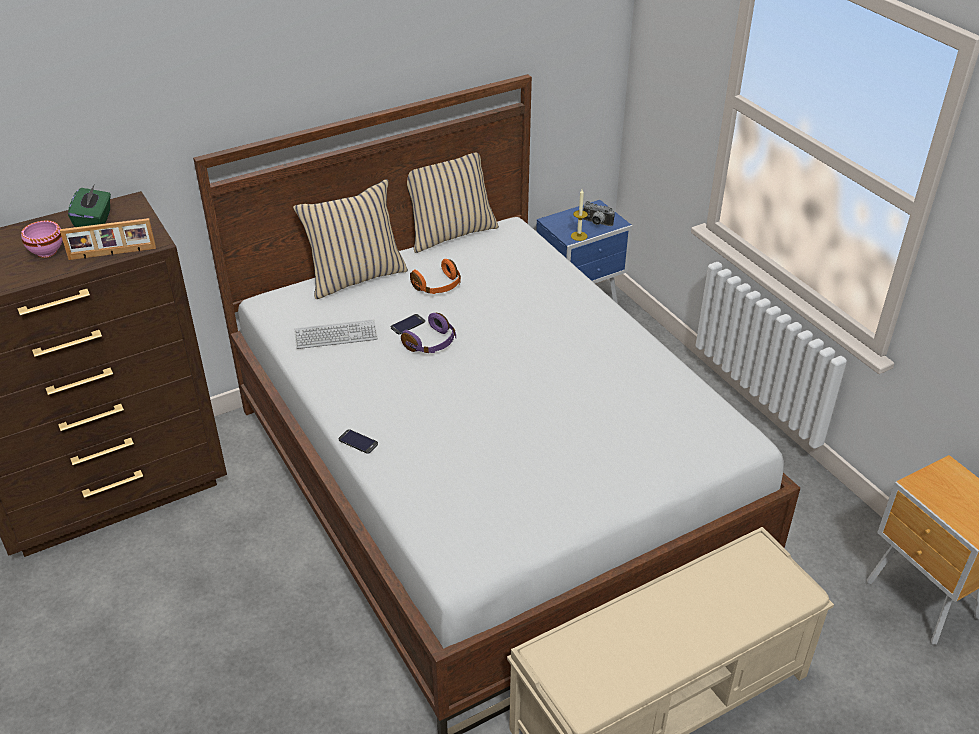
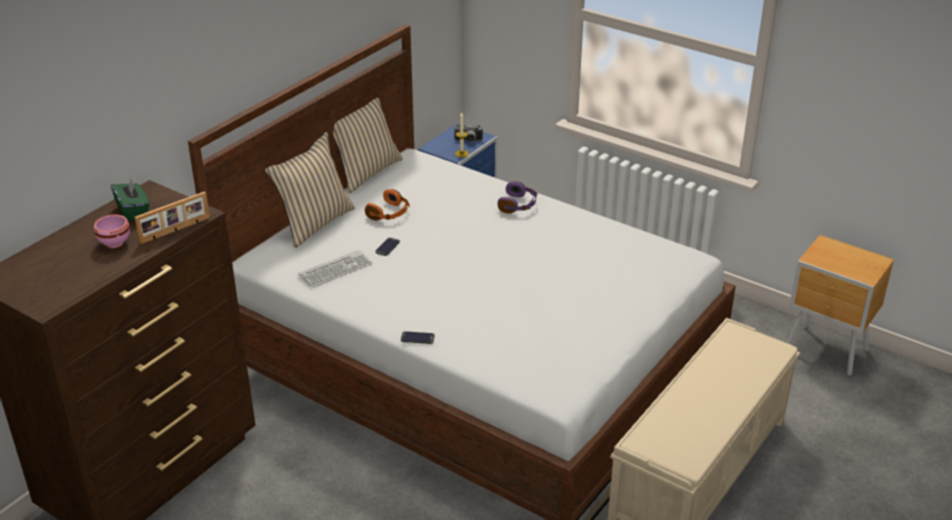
camera: 25 degrees left, 5 degrees down
(431, 343) = (418, 255): purple headphones -> purple headphones (518, 205)

